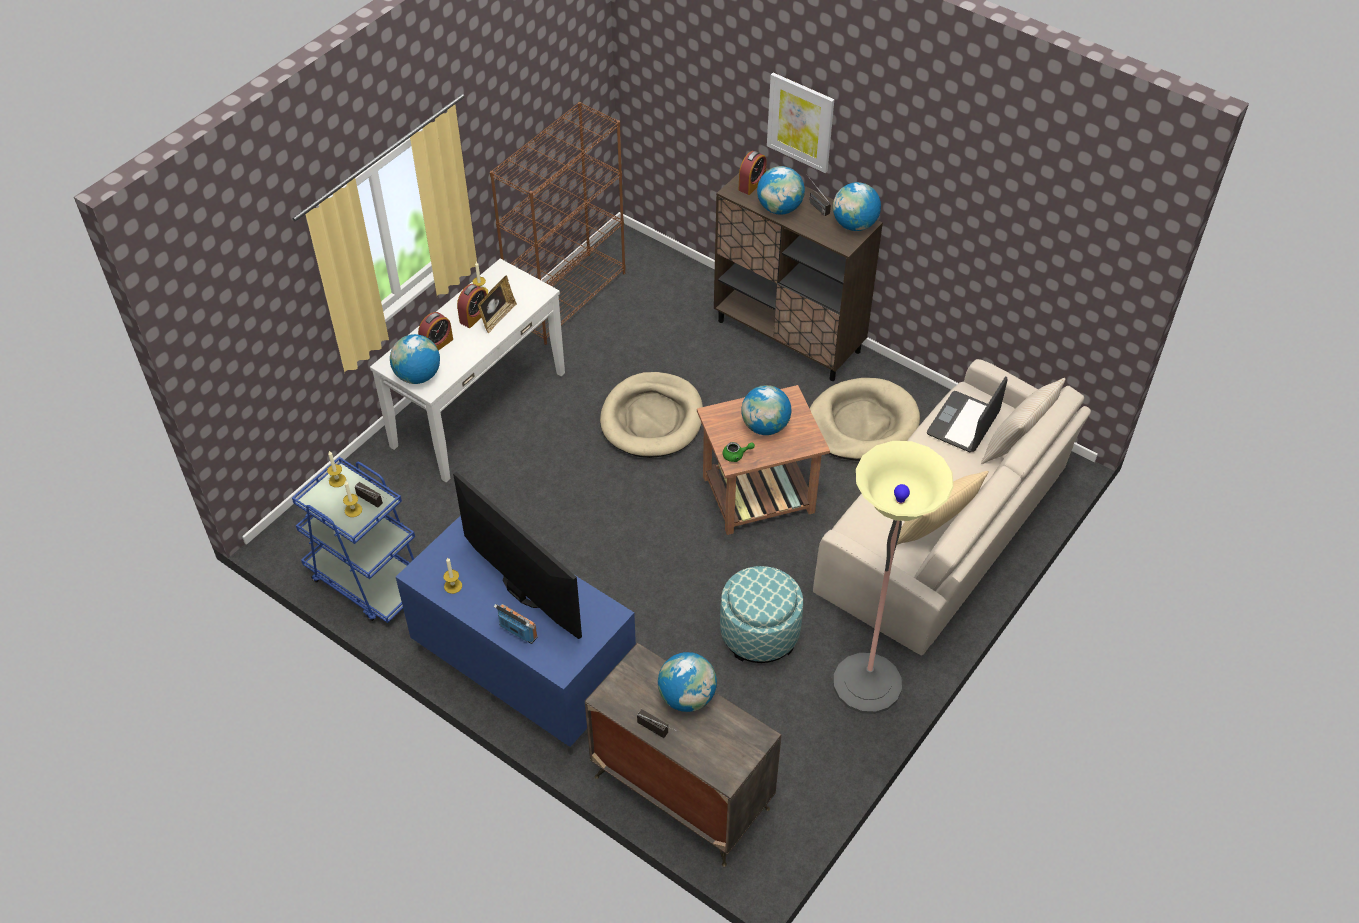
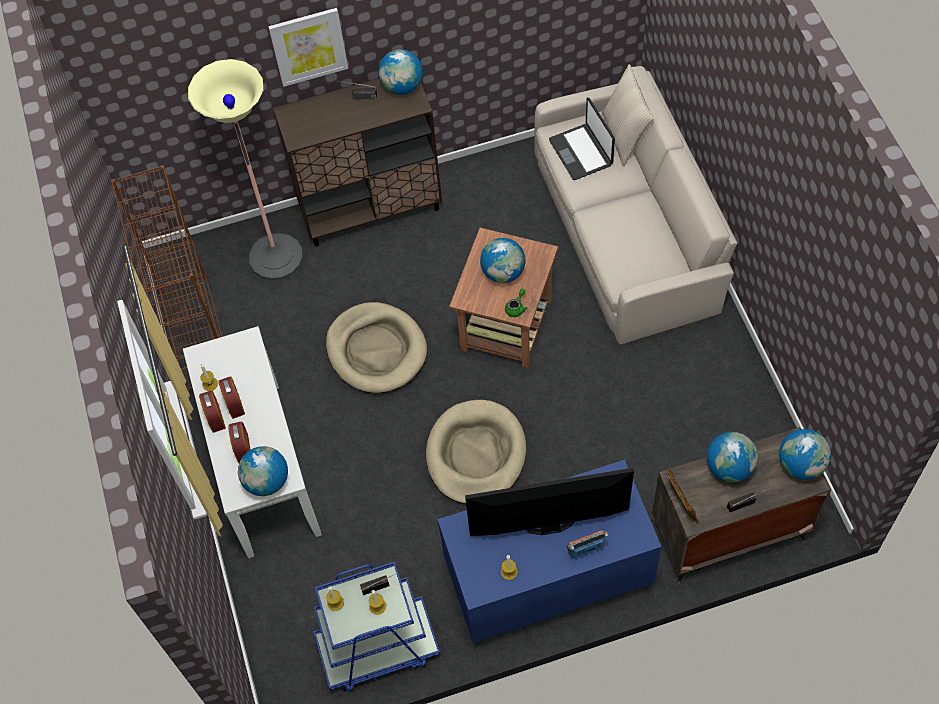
camera: 50 degrees left, 10 degrees up
(497, 317) = (250, 387): picture frame -> picture frame (680, 503)
(752, 184) = (299, 123): alarm clock -> alarm clock (215, 417)
(759, 633) = (631, 400): ottoman -> none
(779, 208) = (342, 122): globe -> globe (801, 465)
(862, 423) = (494, 217): beige dog bed -> beige dog bed (476, 454)
(867, 684) = (720, 360): floor lamp -> floor lamp (276, 257)
(934, 533) = (662, 233): beige pillow -> none

